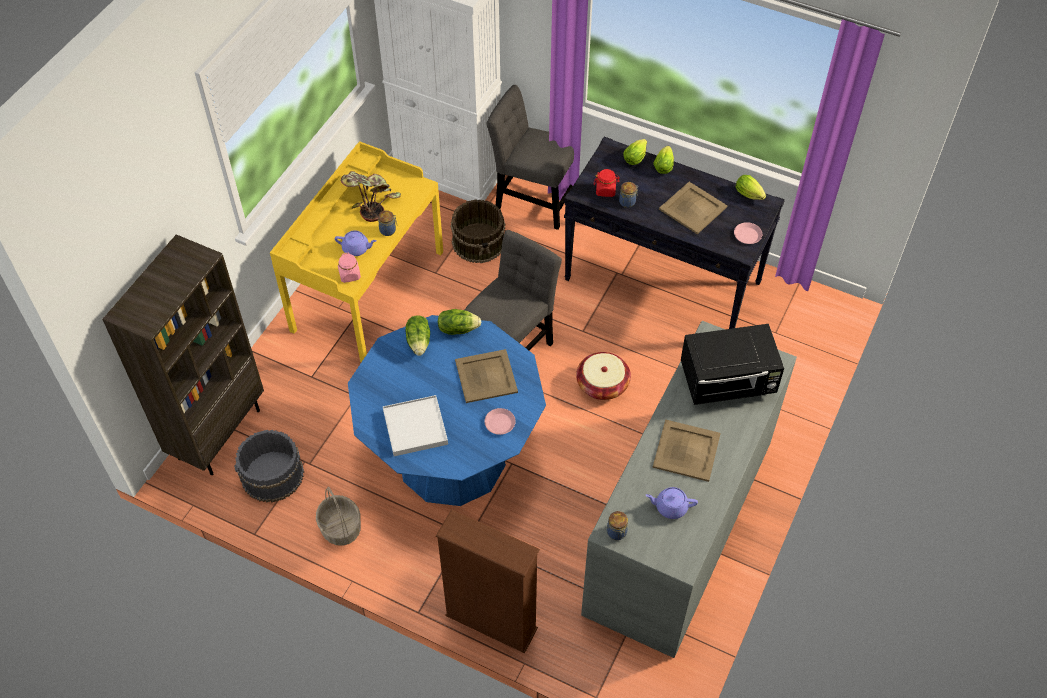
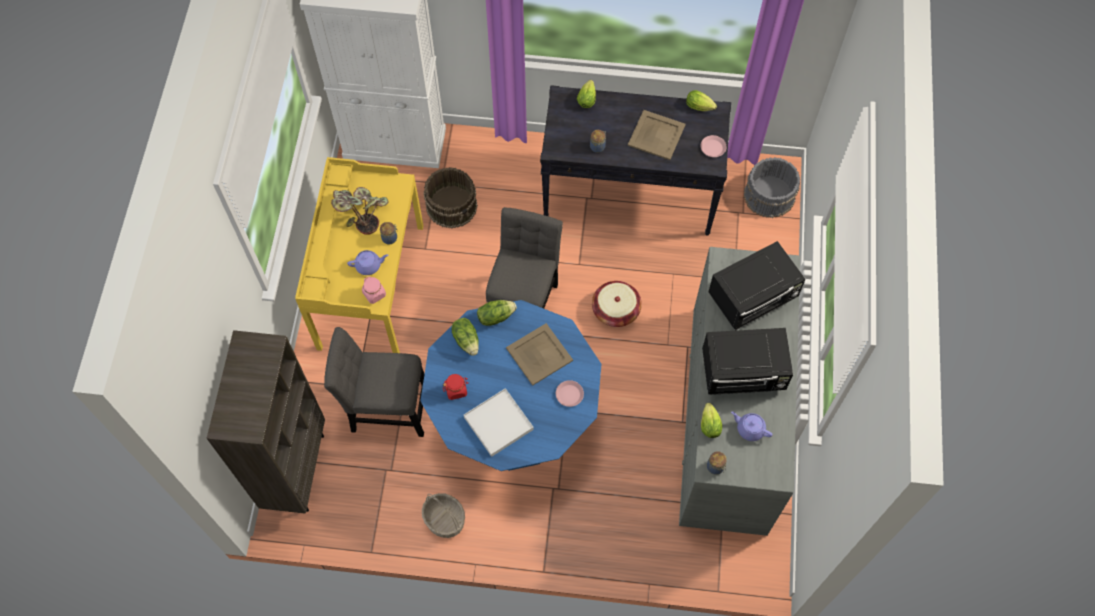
camera: 20 degrees left, 10 degrees up
(272, 476) = (363, 493): grey bucket -> grey bucket (769, 196)
(491, 622) = (607, 558): brown bookcase -> none
(532, 200) = (483, 148): grey chair -> grey chair (386, 409)
(606, 190) = (574, 140): red jar -> red jar (456, 390)
(664, 165) = (615, 99): lettuce -> lettuce (709, 423)
(670, 507) = (749, 429): purple teapot -> purple teapot turned 45 degrees clockwise
(687, 450) = (743, 373): beige tray -> black microwave

